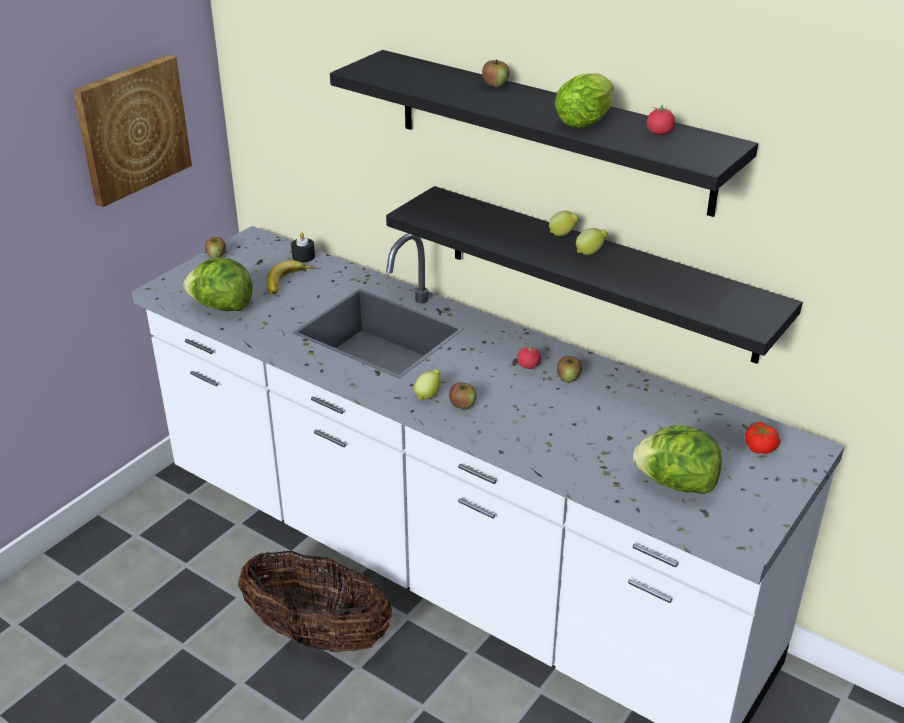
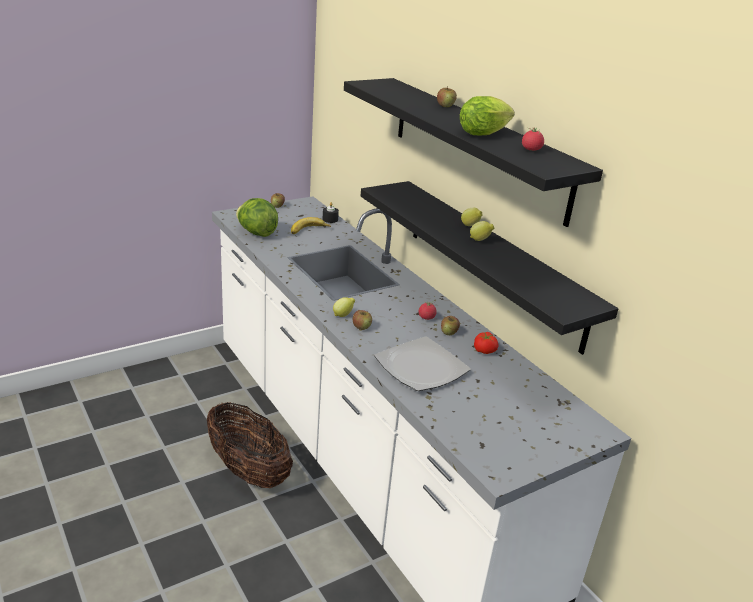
camera: 20 degrees right, 5 degrees down
(132, 129) = (239, 108): picture -> none
(570, 436) = (420, 367): none -> plate
(675, 484) = (474, 420): lettuce -> none
(760, 447) = (560, 417): tomato -> tomato (485, 350)

